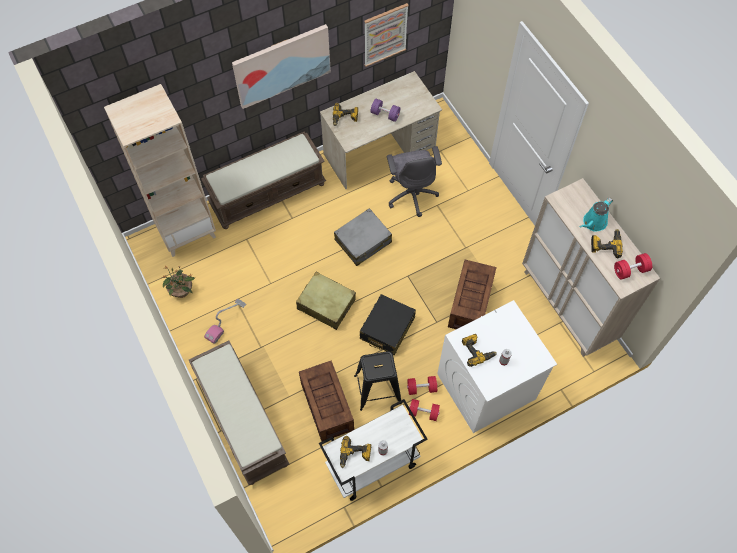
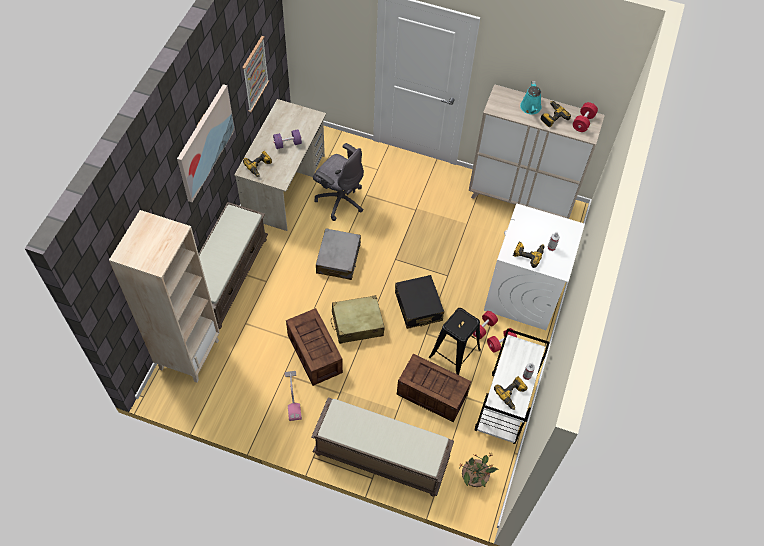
camera: 45 degrees left, 5 degrees down
(182, 291) = (233, 402): potted plant -> potted plant (474, 478)
(470, 305) = (458, 246): crate -> crate (315, 354)

